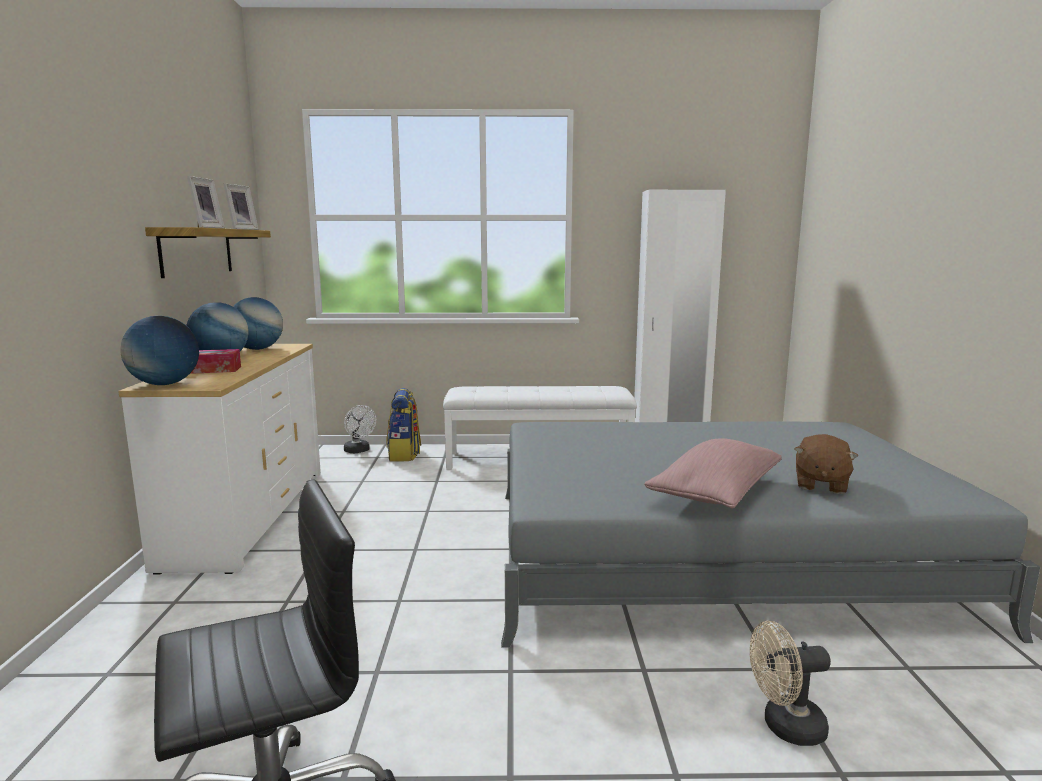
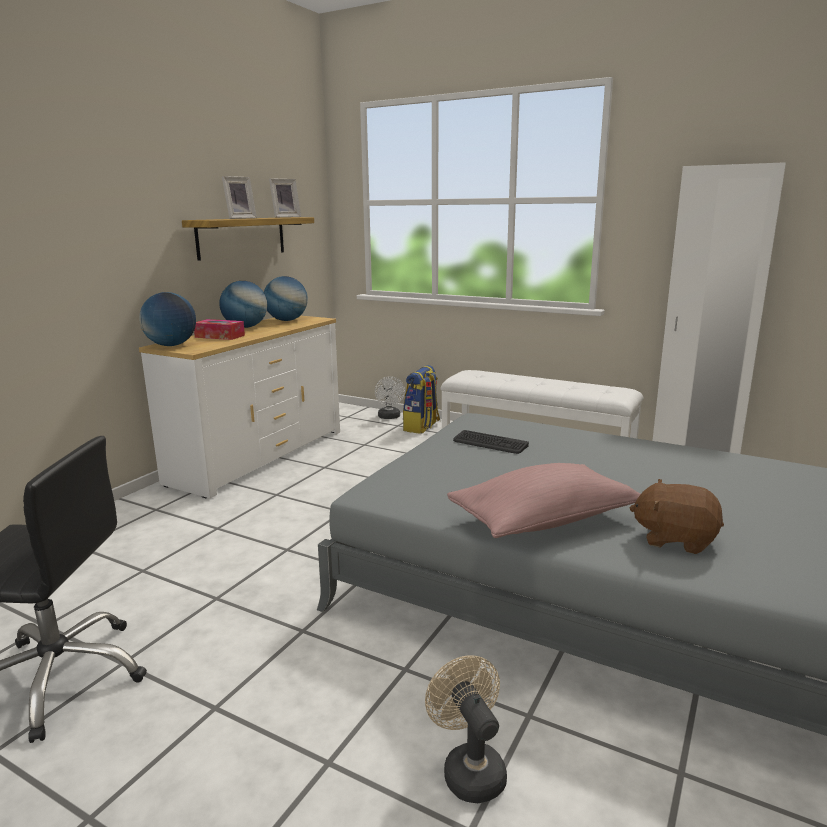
camera: 30 degrees right, 5 degrees up
(579, 443) = (490, 443): none -> keyboard
(785, 727) = (469, 768): beige fan -> beige fan turned 45 degrees clockwise
(820, 484) = (675, 539): brown plush toy -> brown plush toy turned 60 degrees clockwise

